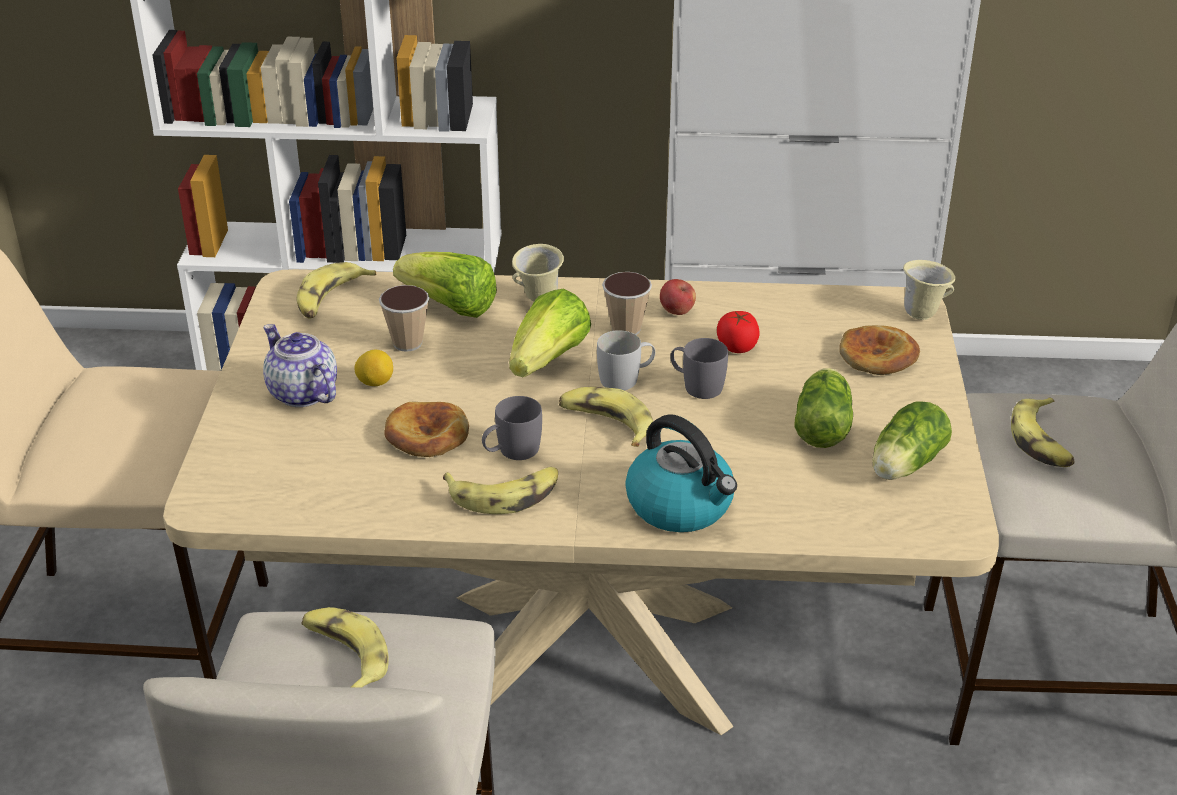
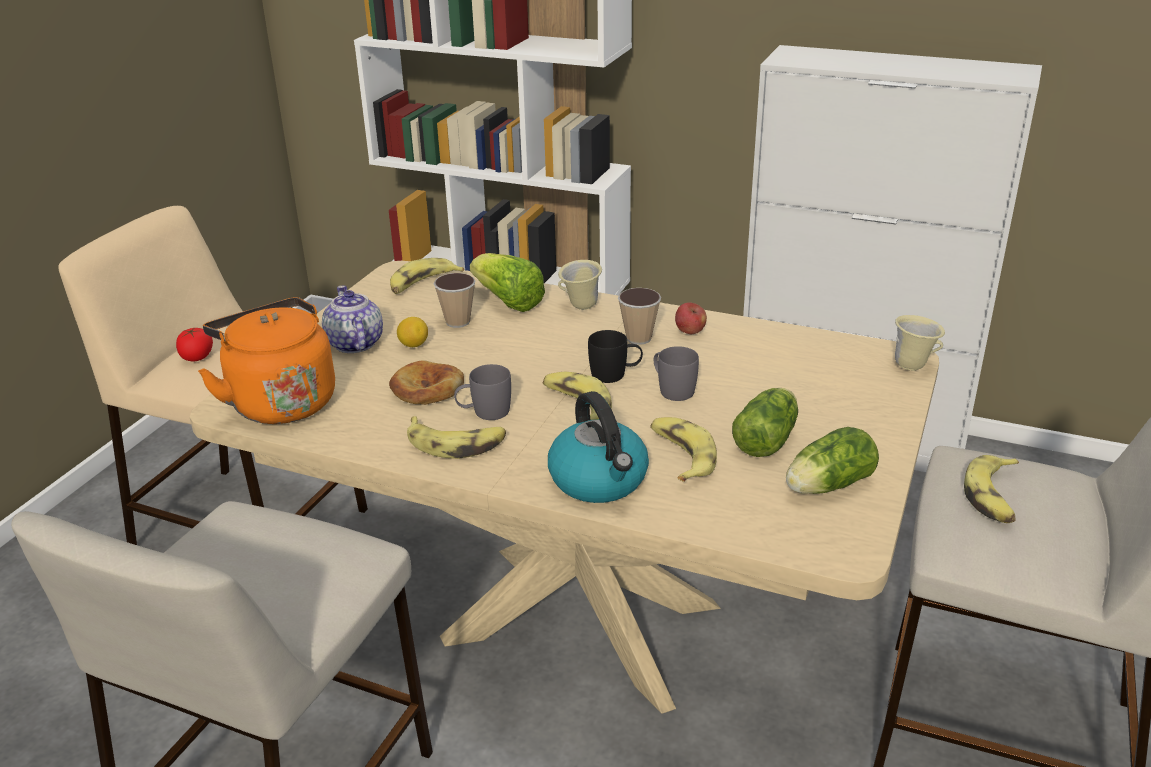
camera: 20 degrees right, 5 degrees down
(265, 483) = (280, 401): none -> orange kettle
(345, 655) = (270, 547): banana -> banana (681, 456)
(549, 360) = (560, 350): lettuce -> none
(626, 379) = (615, 374): white mug -> black mug
(737, 347) = (726, 365): tomato -> tomato (197, 357)
(877, 356) = (851, 392): bread -> none

